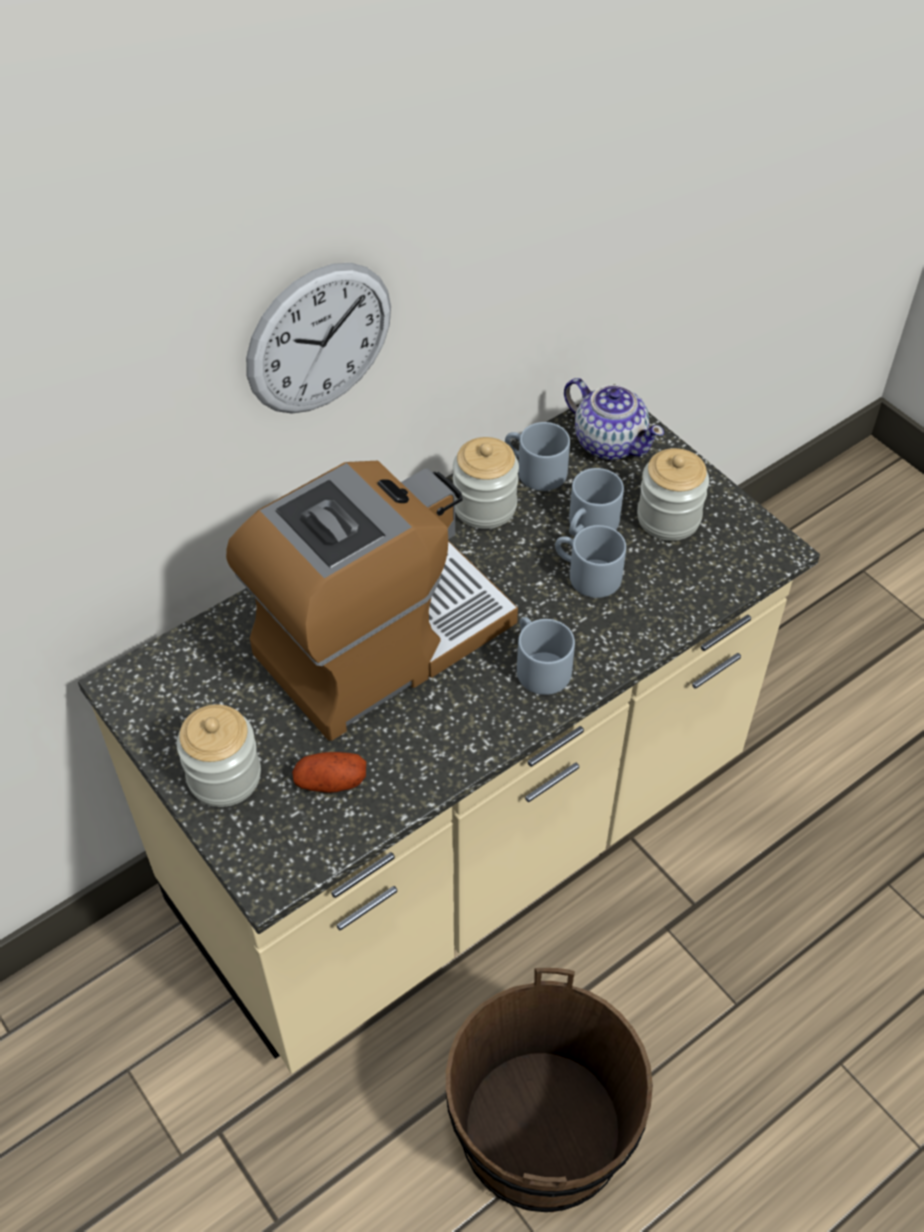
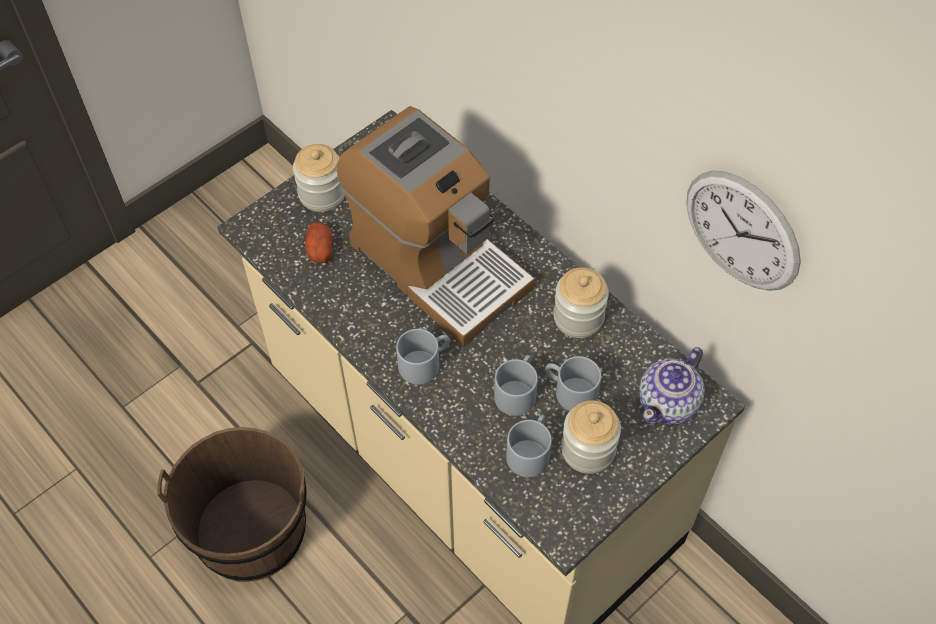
camera: 85 degrees right, 5 degrees up
(319, 339) = (559, 103): wall clock -> wall clock (742, 231)
(534, 470) = (624, 349): grey mug -> grey mug (530, 451)

